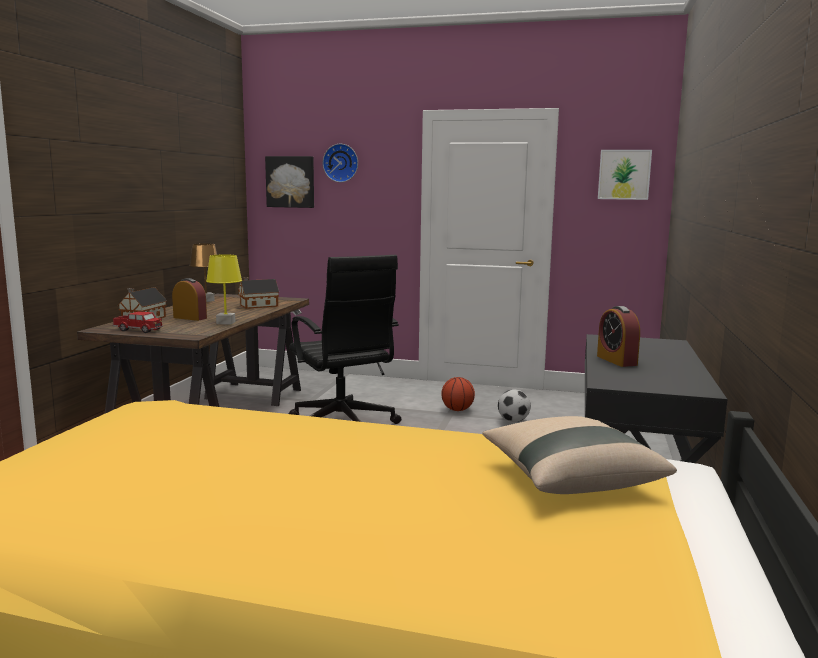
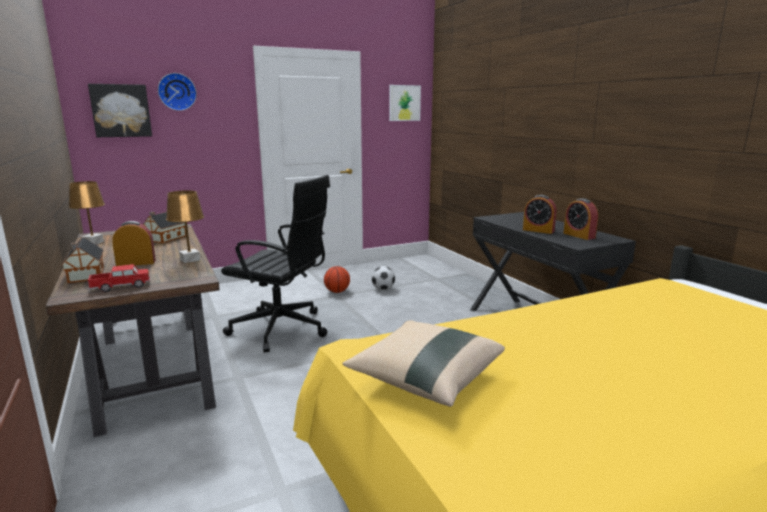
camera: 40 degrees left, 5 degrees up
(226, 323) = (190, 260): yellow table lamp -> brown table lamp
(570, 478) = (688, 304): beige pillow -> beige pillow (425, 379)
(655, 376) = (579, 235): none -> alarm clock

